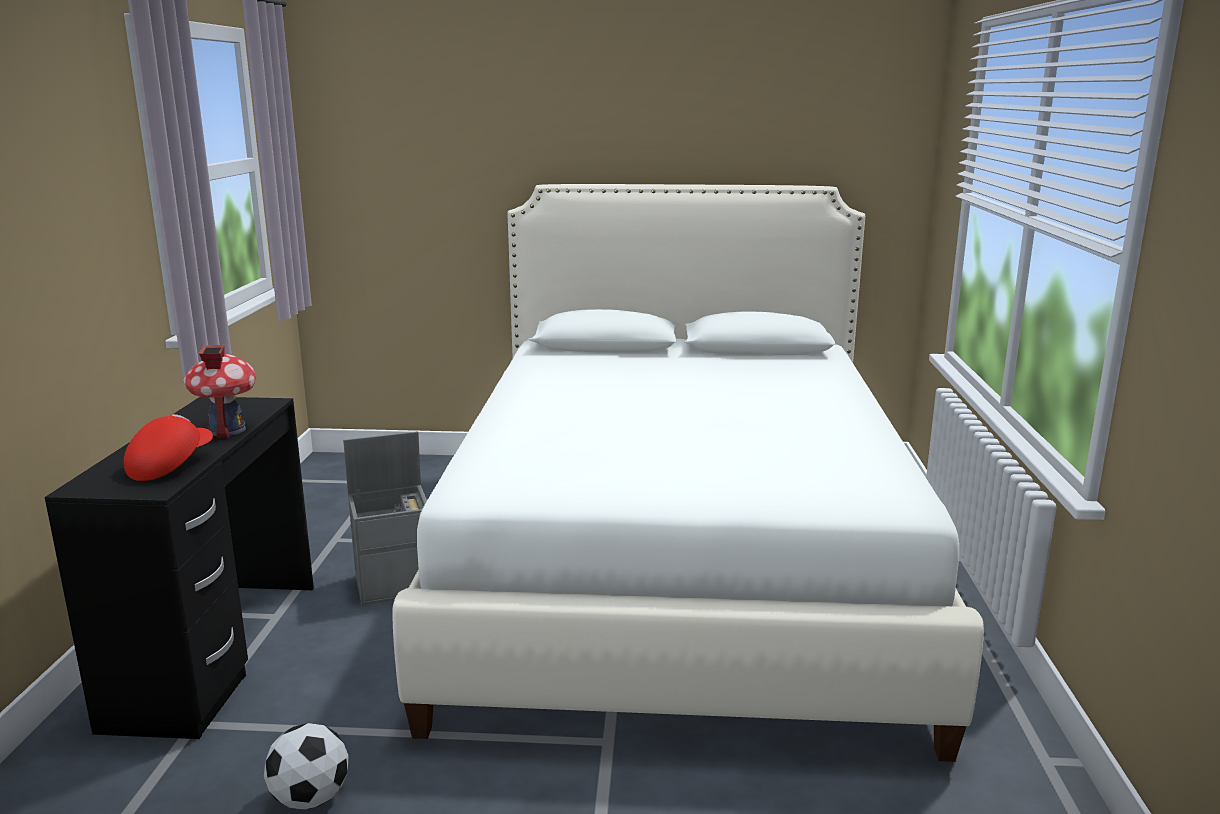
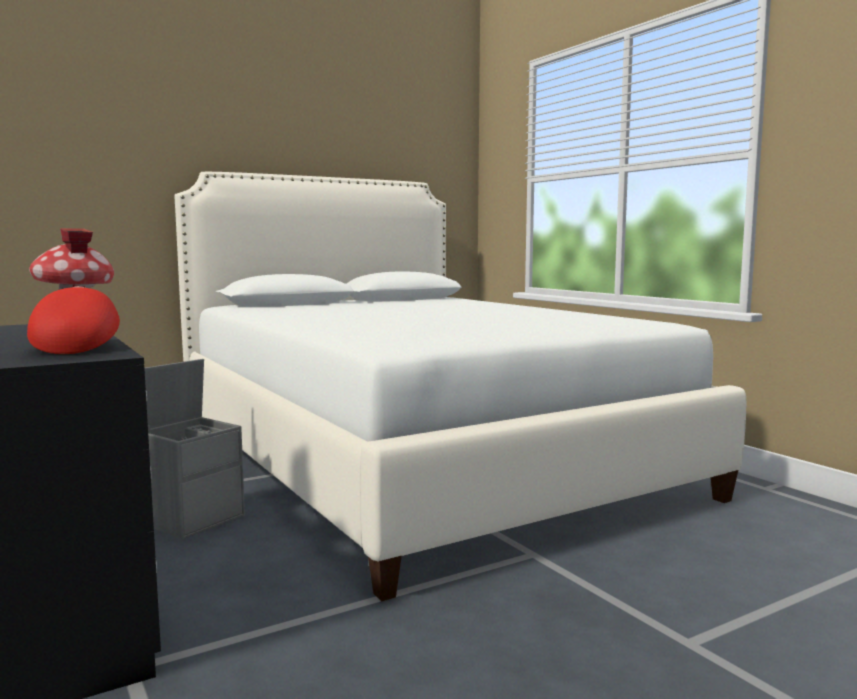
camera: 35 degrees left, 10 degrees down
(310, 798) = (356, 670): football -> none

